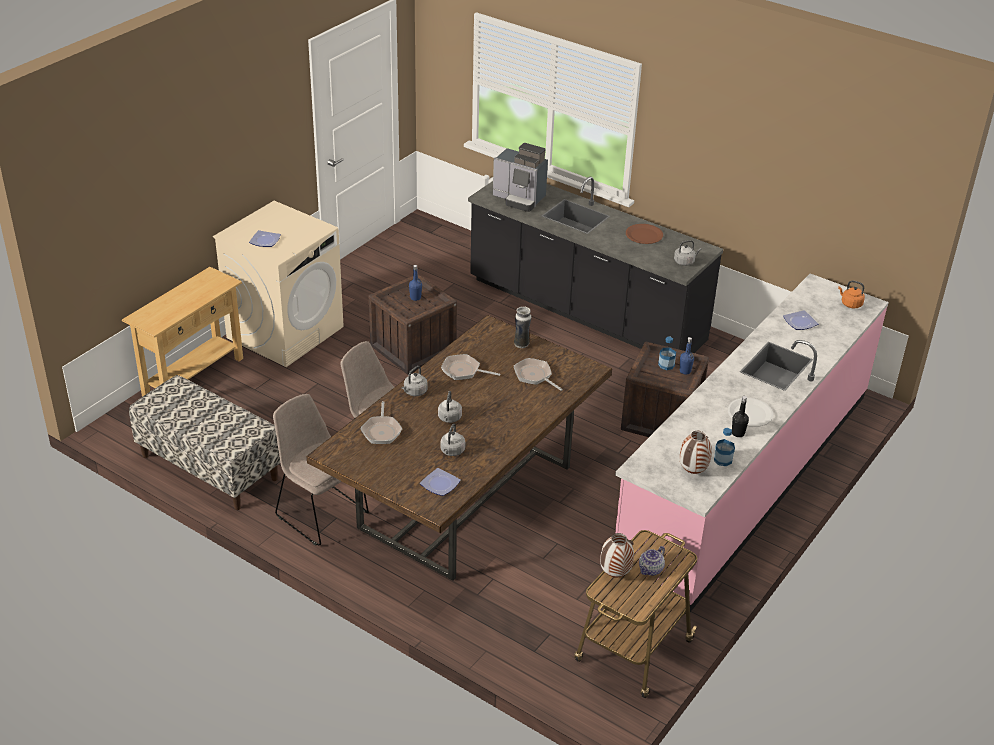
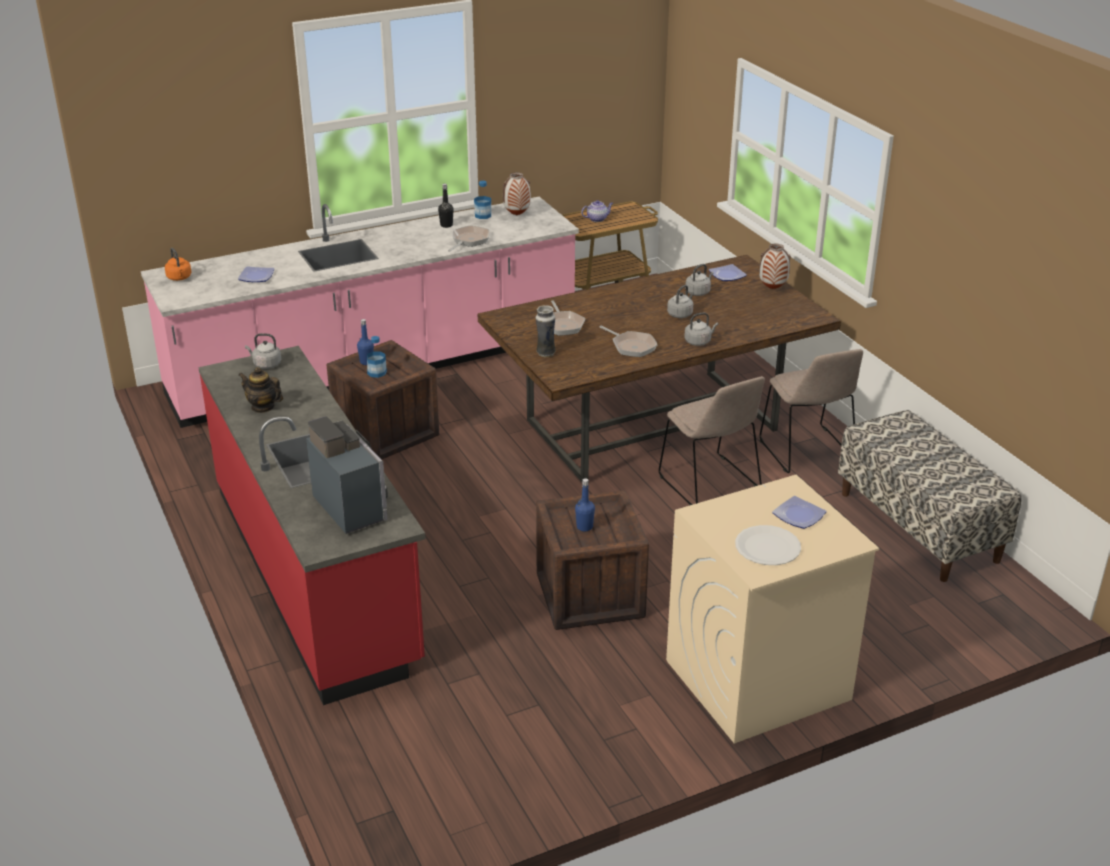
camera: 150 degrees left, 5 degrees down
(193, 377) = (916, 649): beige console table -> none
(381, 431) = (755, 320): frying pan -> frying pan (469, 240)
(585, 312) = (316, 574): black counter -> red counter
(614, 575) = (627, 221): vase -> vase (773, 288)
(644, 235) = (263, 407): brown plate -> teapot
(750, 413) = (416, 233): white plate -> white plate (767, 547)

